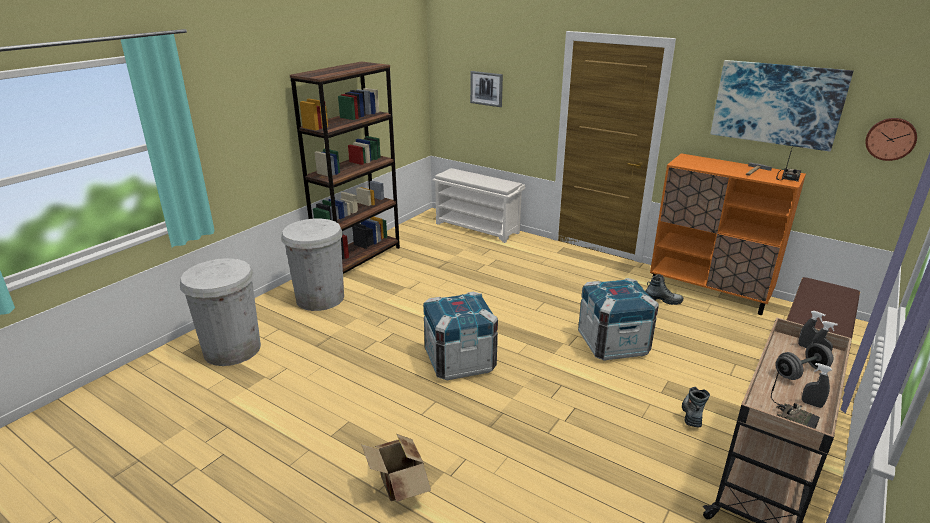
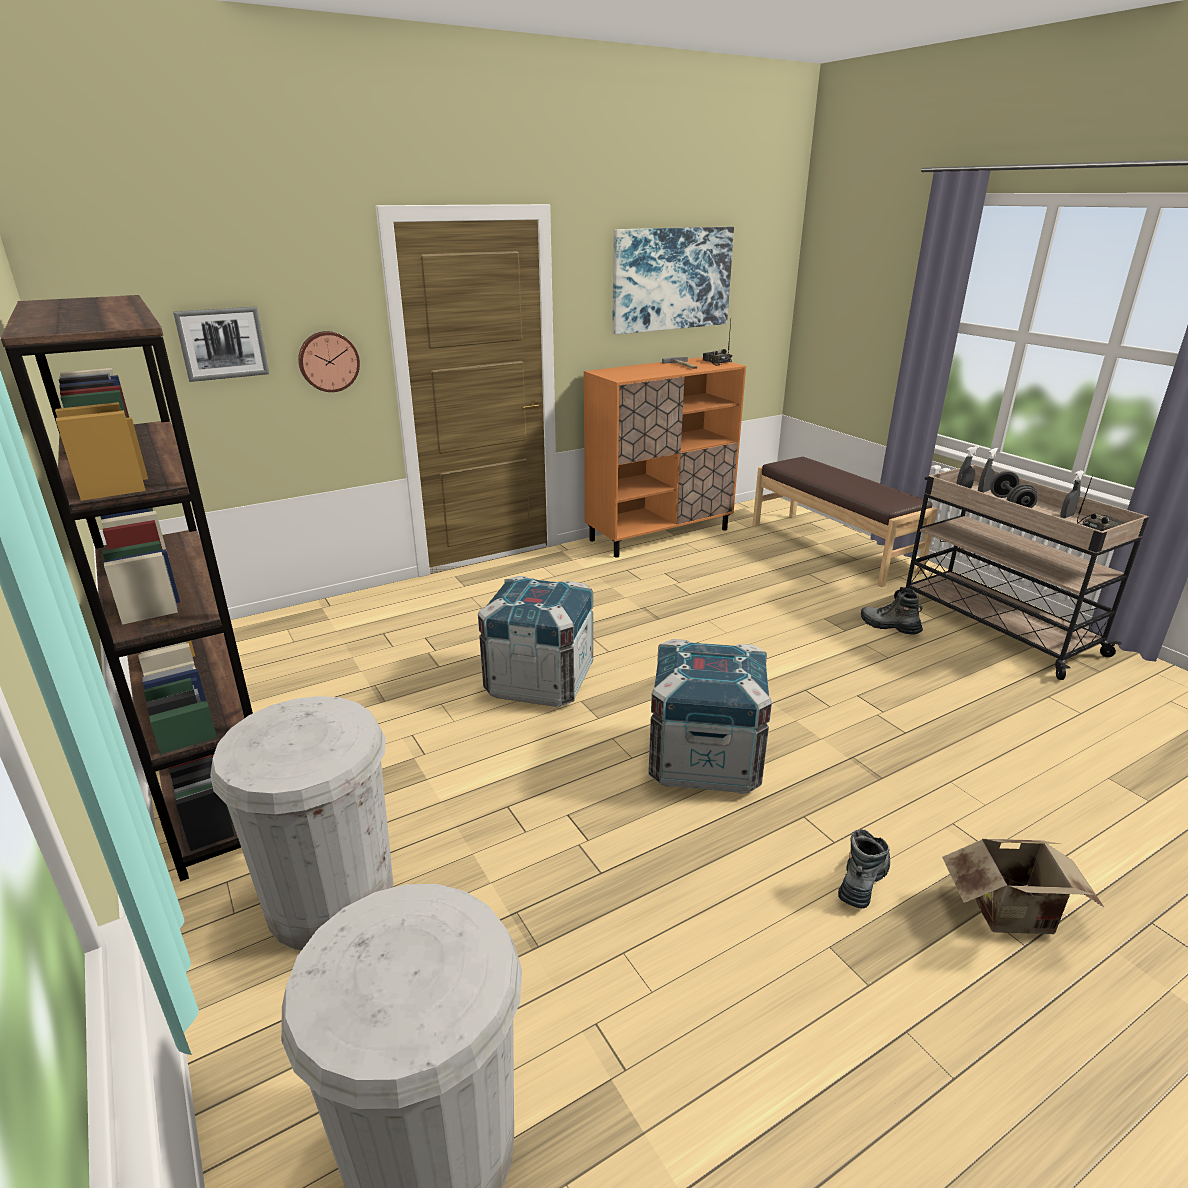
camera: 65 degrees left, 0 degrees up
(478, 228) = (293, 622): white shoe rack -> none
(612, 344) = (732, 625): crate -> crate (540, 681)
(662, 300) = (657, 564): boot -> boot (863, 879)
(890, 138) = (764, 297): wall clock -> wall clock (328, 361)

